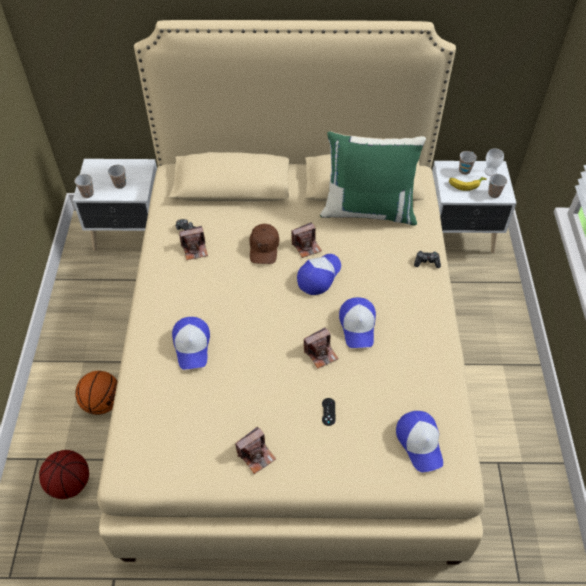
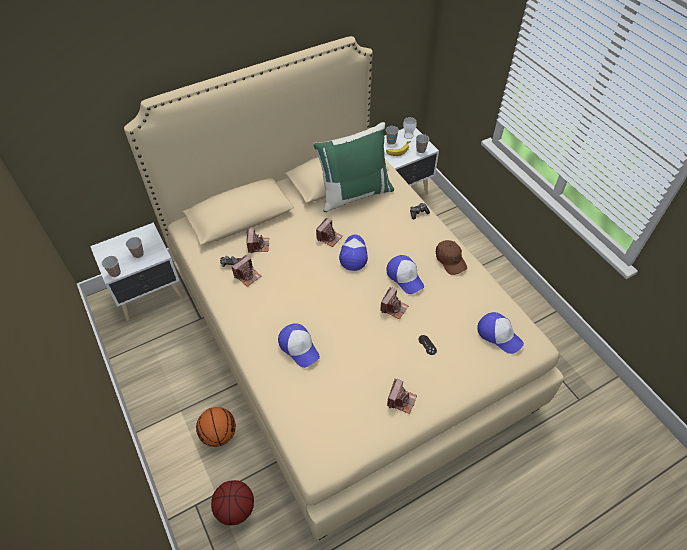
camera: 30 degrees left, 0 degrees up
(227, 223) = (258, 245): none -> camera
(264, 248) = (299, 252): brown cap -> brown cap (450, 260)

